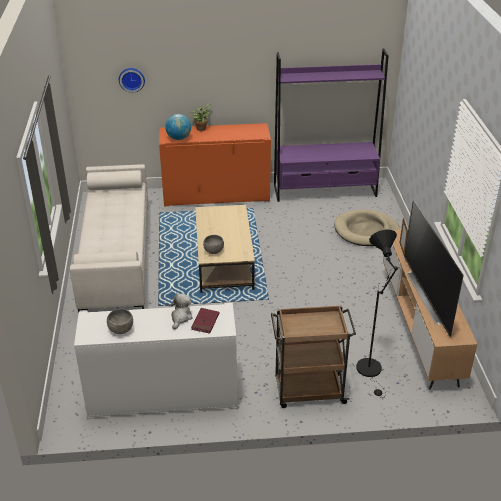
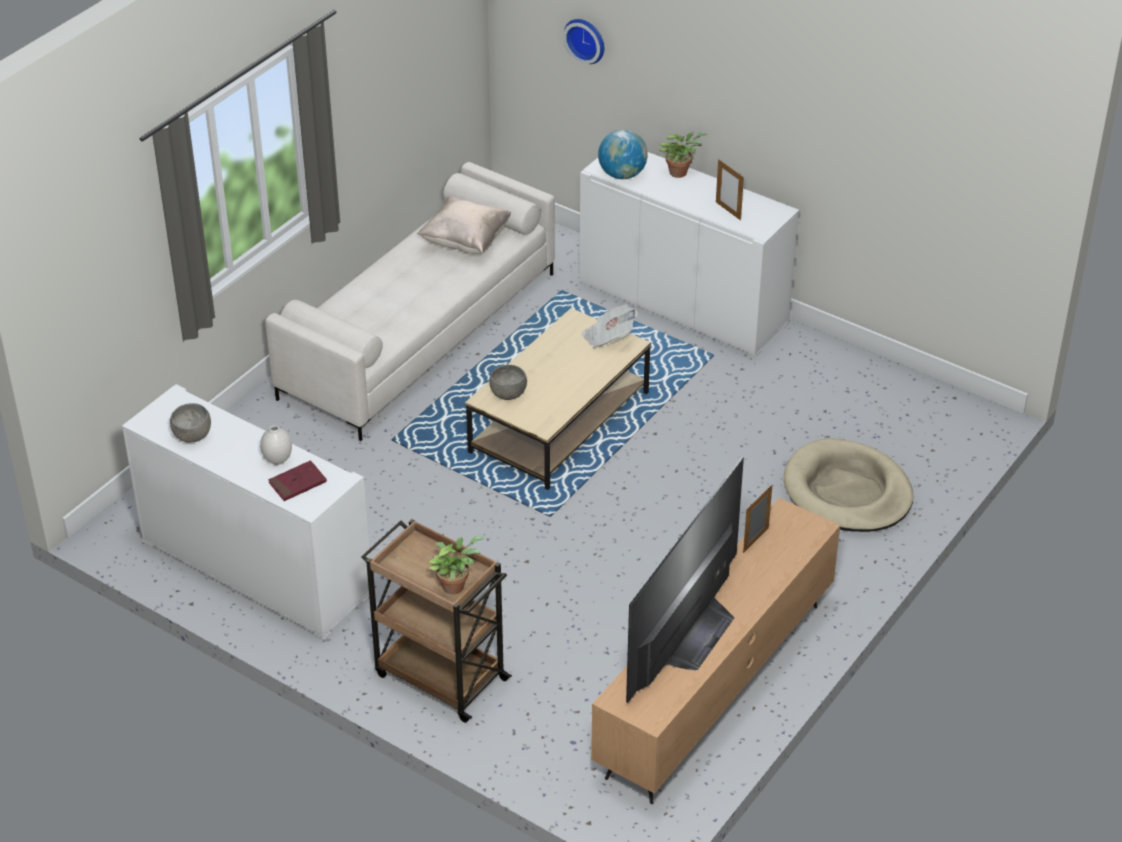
camera: 40 degrees right, 5 degrees up
(117, 201) = (465, 241): none -> beige pillow
(181, 317) = (277, 460): plush toy -> white vase
(216, 195) = (683, 303): orange cabinet -> white cabinet
(226, 210) = (608, 337): none -> newspaper
(240, 134) = (728, 211): none -> picture frame
(325, 191) = (874, 384): purple bookcase -> none
(331, 326) = (455, 585): none -> potted plant
(371, 371) = (557, 704): black floor lamp -> none

